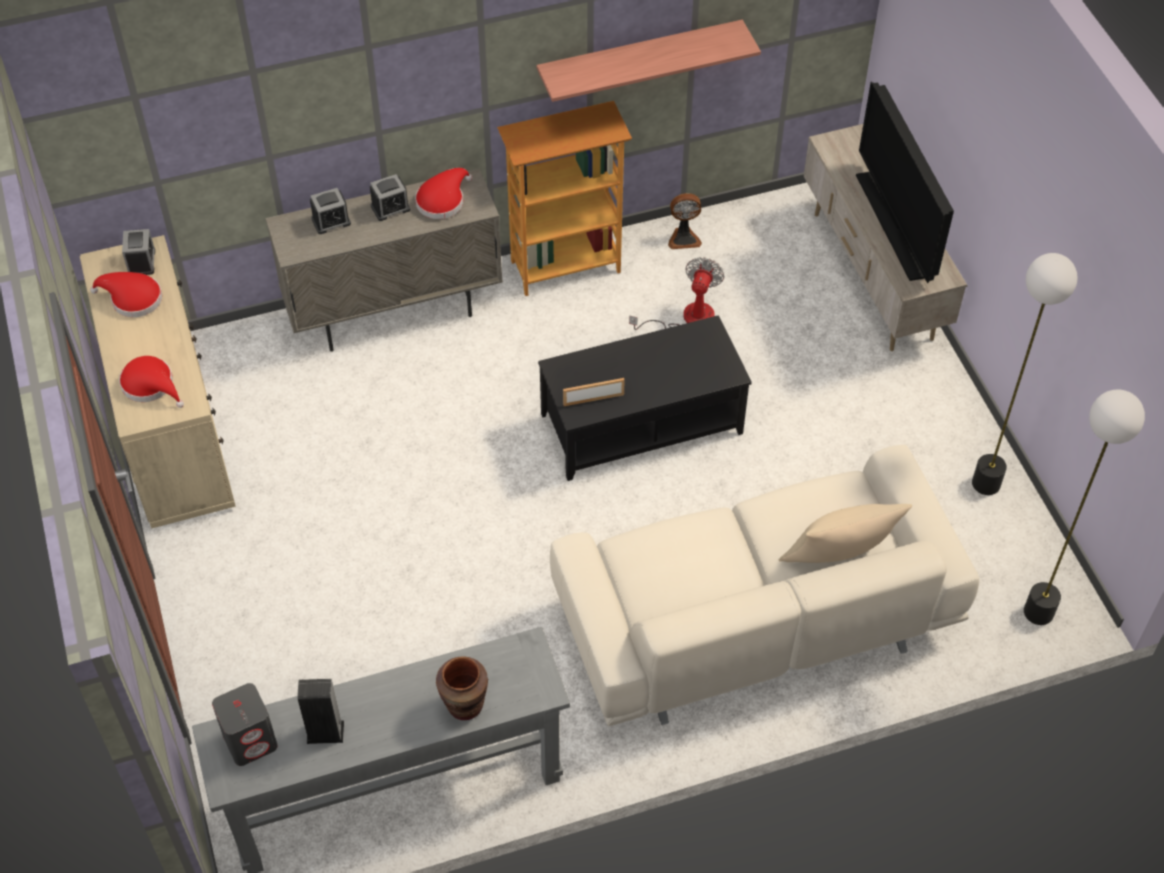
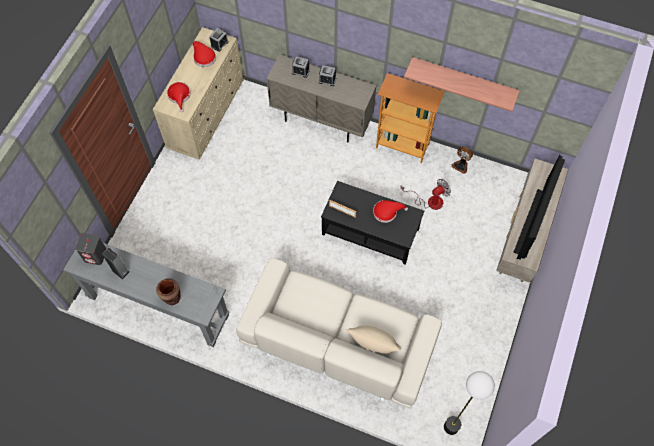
camera: 40 degrees right, 10 degrees up
(442, 200) = (349, 90): red hat -> red hat (387, 212)
(986, 484) = (483, 358): floor lamp -> none

